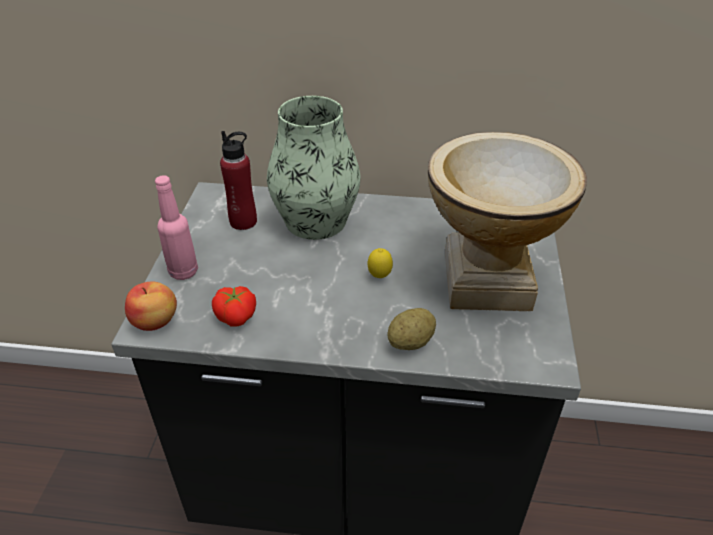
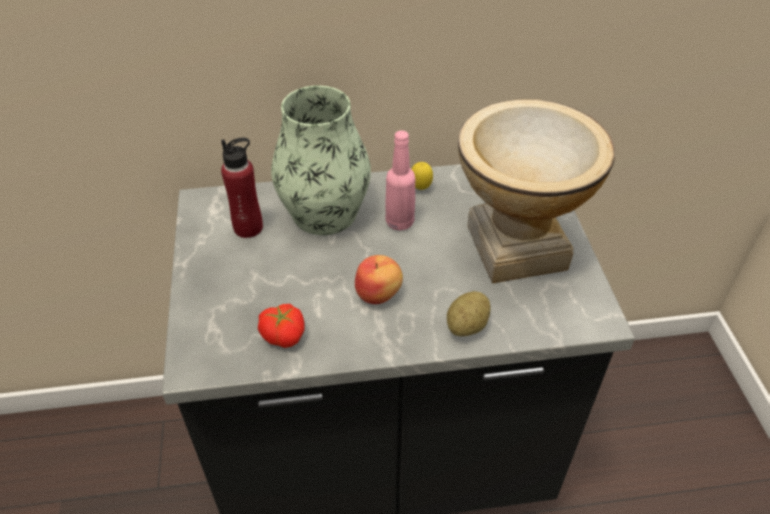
camera: 15 degrees left, 5 degrees up
(155, 322) = (200, 359): apple -> apple (379, 294)
(184, 272) = (207, 297): pink bottle -> pink bottle (400, 222)
(379, 277) = (412, 263): lemon -> lemon (420, 188)

